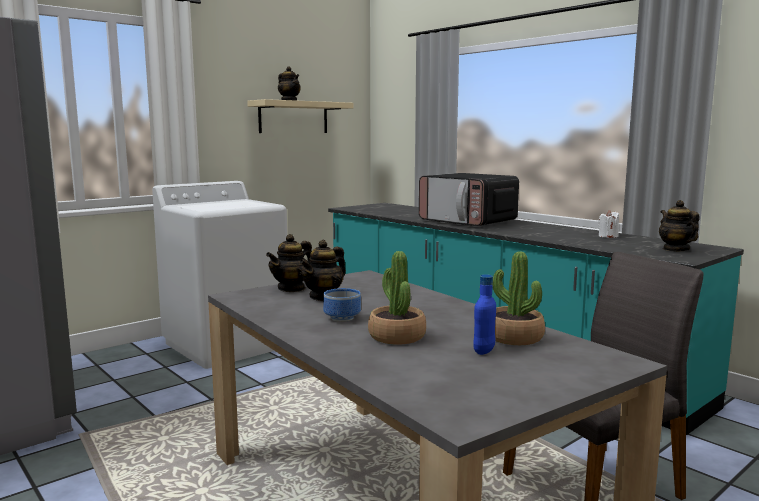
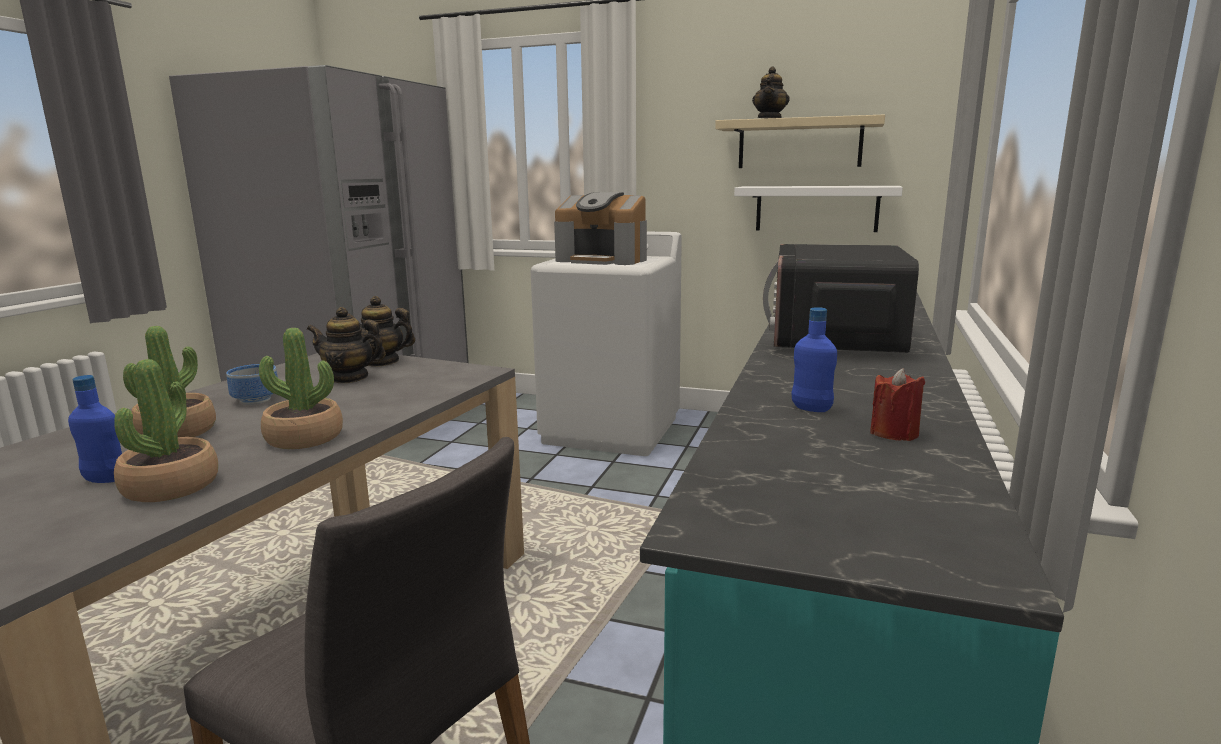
camera: 60 degrees right, 5 degrees up
(223, 205) = (603, 260): none -> coffee machine
(306, 160) = (816, 208): none -> white shelf
(455, 312) = (304, 438): none -> potted plant
(571, 237) = (811, 409): none -> blue bottle
(607, 236) = (894, 433): white candle -> red candle
(675, 249) = (839, 511): teapot -> none

